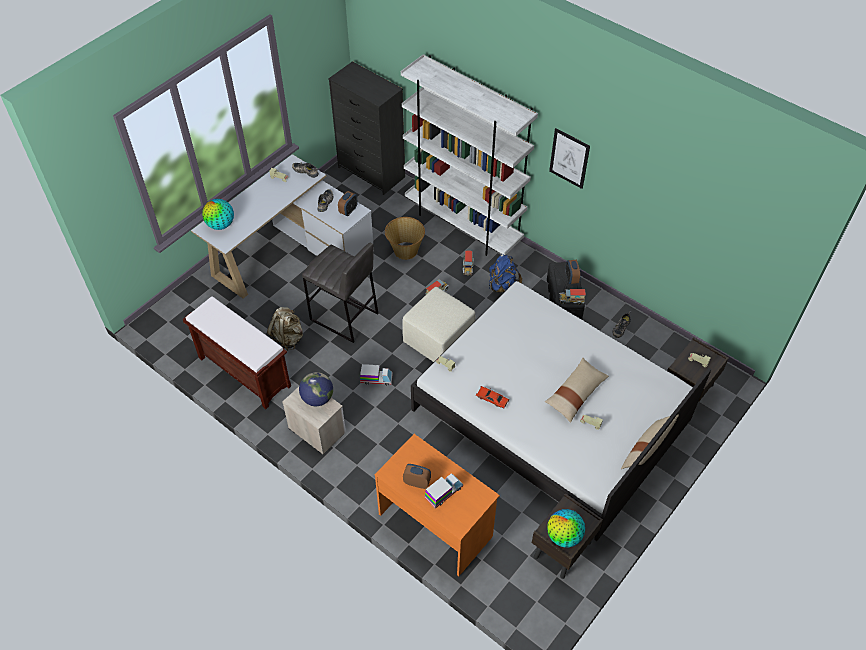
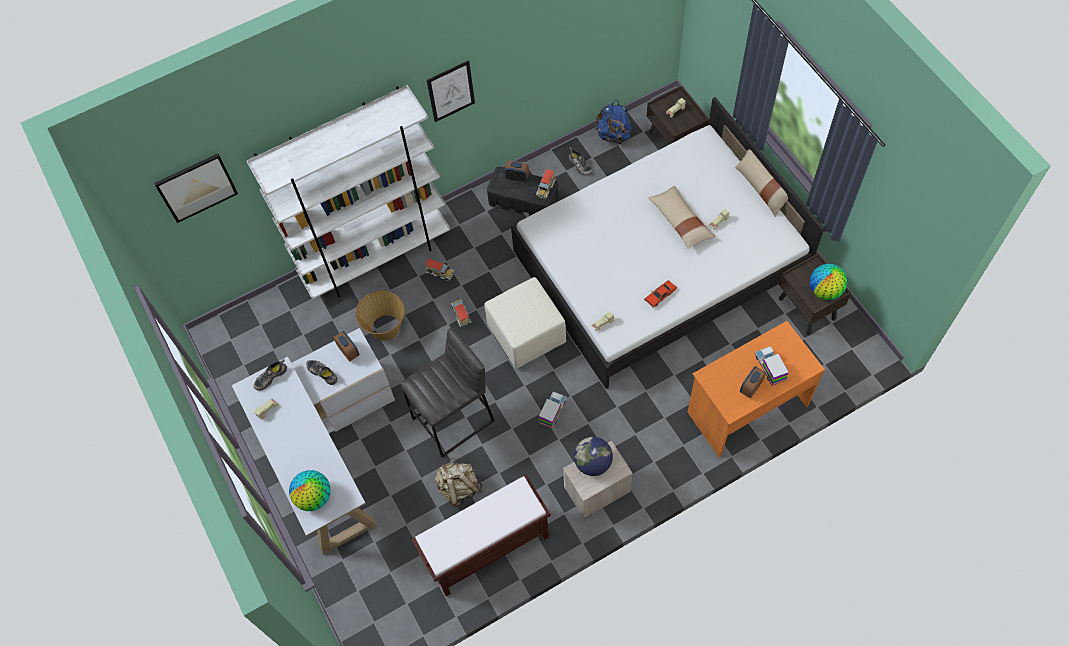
camera: 65 degrees left, 10 degrees up
(372, 172) = (244, 326): black dresser -> none
(394, 43) = (196, 187): none -> picture
(502, 286) = (480, 249): blue backpack -> blue backpack (613, 135)

